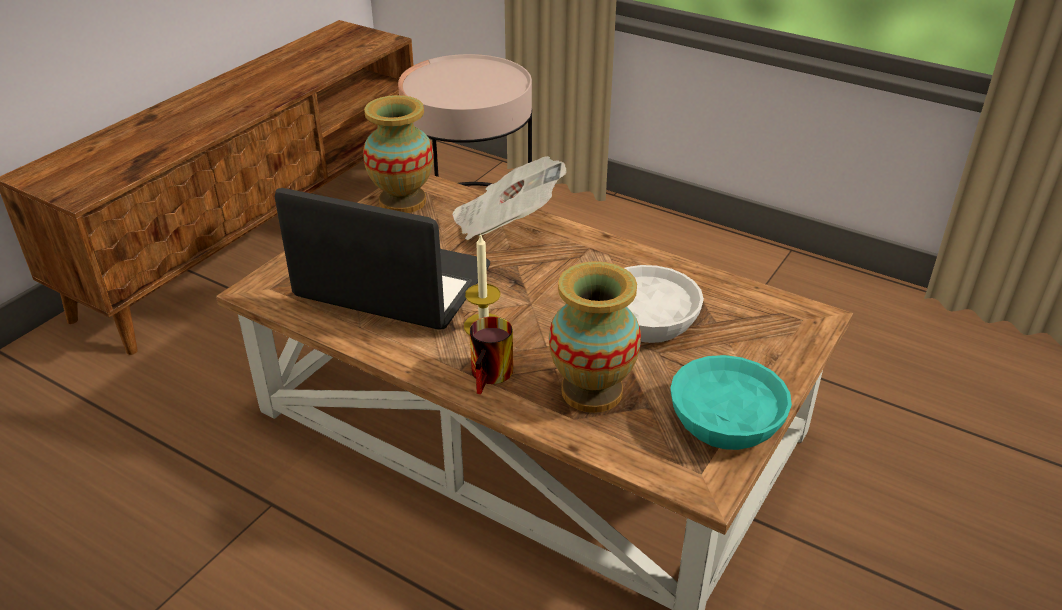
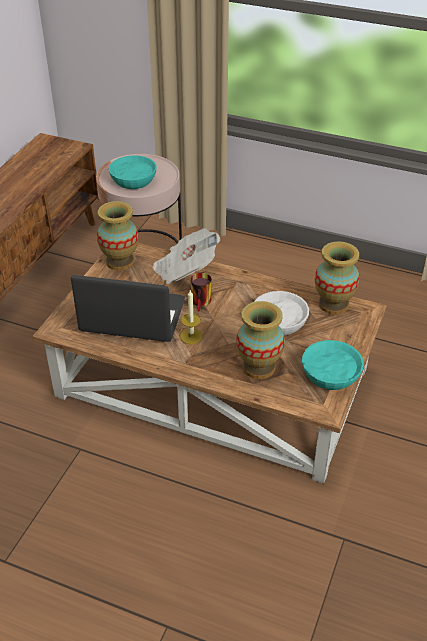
camera: 10 degrees left, 5 degrees up
(455, 88) = (133, 180): none -> turquoise bowl
(493, 376) = (205, 365): mug -> mug (202, 302)
(753, 301) = (333, 304): none -> vase

